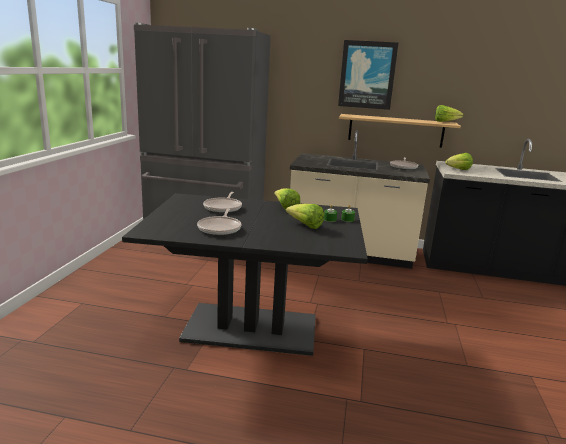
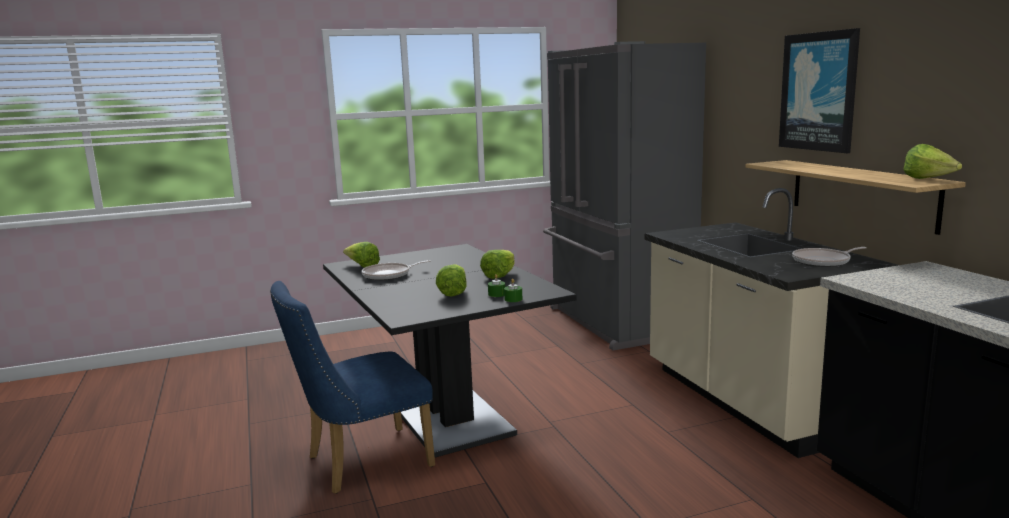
camera: 60 degrees right, 5 degrees down
(223, 207) = (453, 262): frying pan -> none
(287, 388) = (360, 463): none -> blue chair
(458, 170) = (886, 279): lettuce -> lettuce (362, 266)

